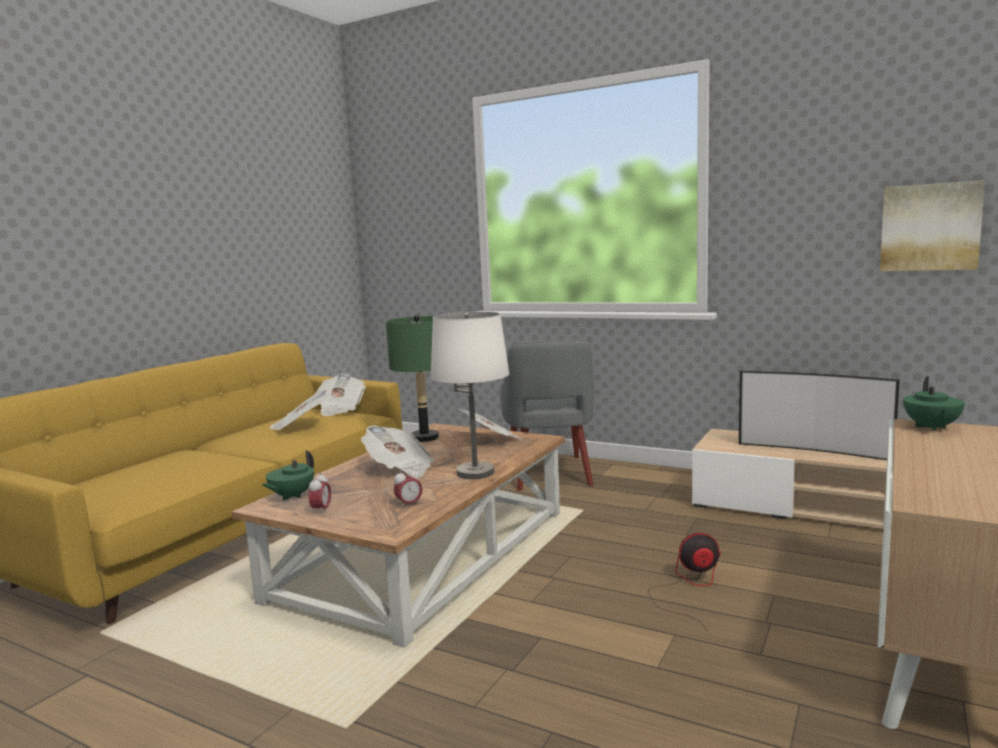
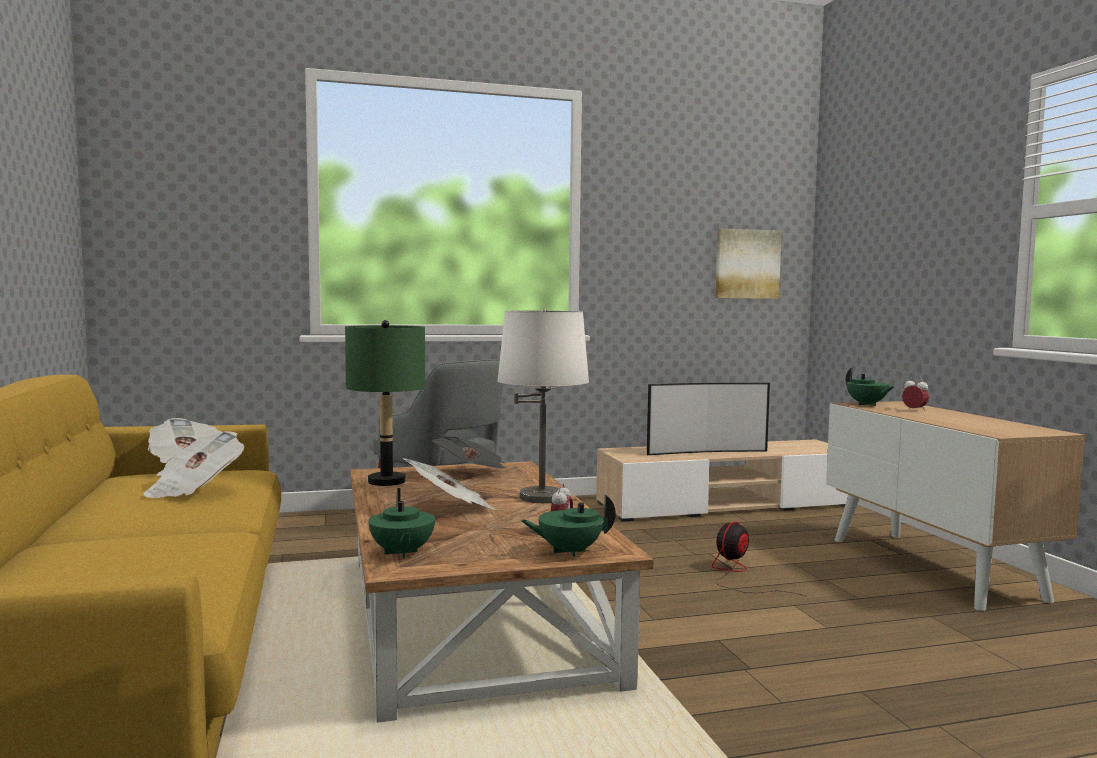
camera: 45 degrees left, 5 degrees down
(321, 510) = (484, 555): alarm clock -> alarm clock (914, 410)
(367, 523) = (569, 551): none -> green teapot

